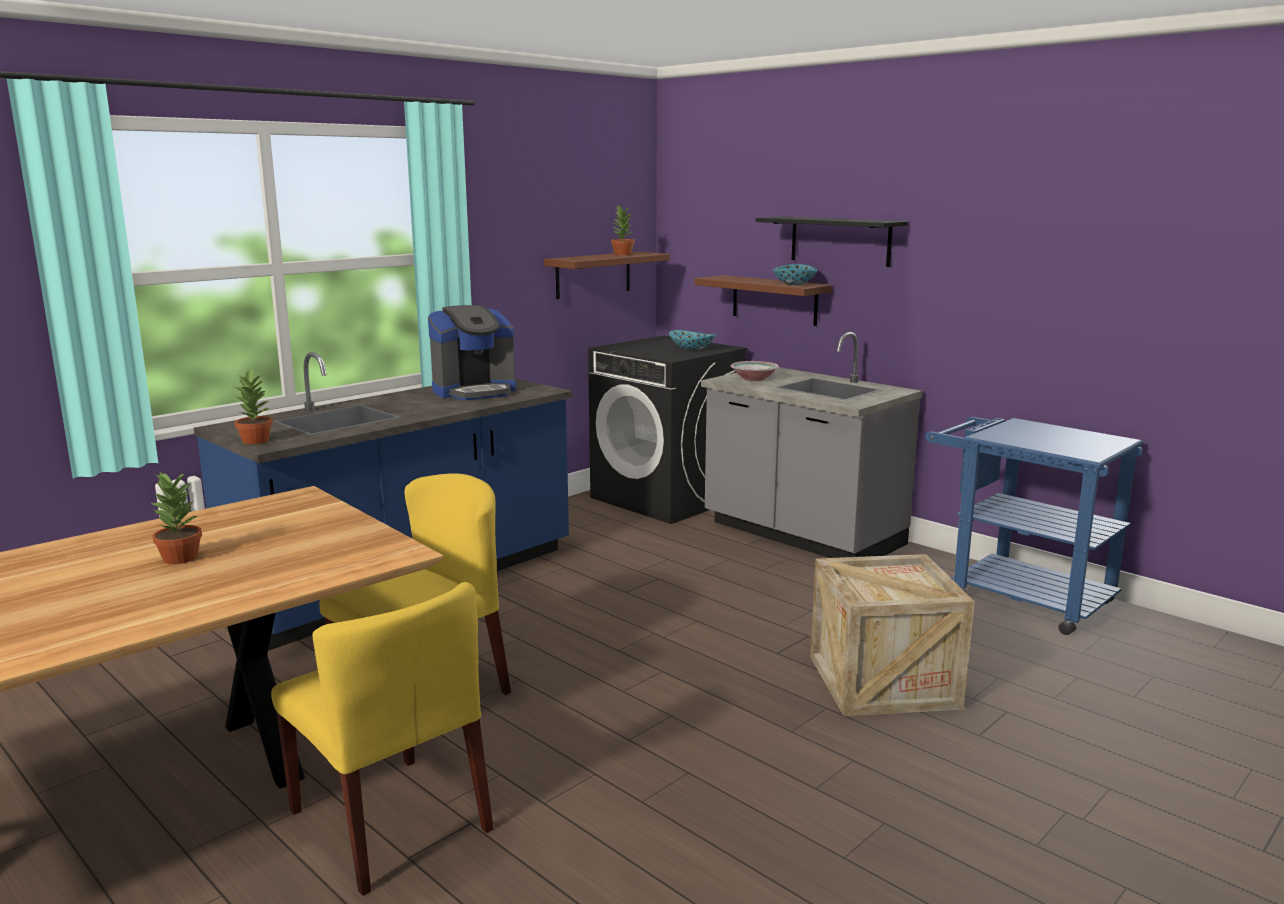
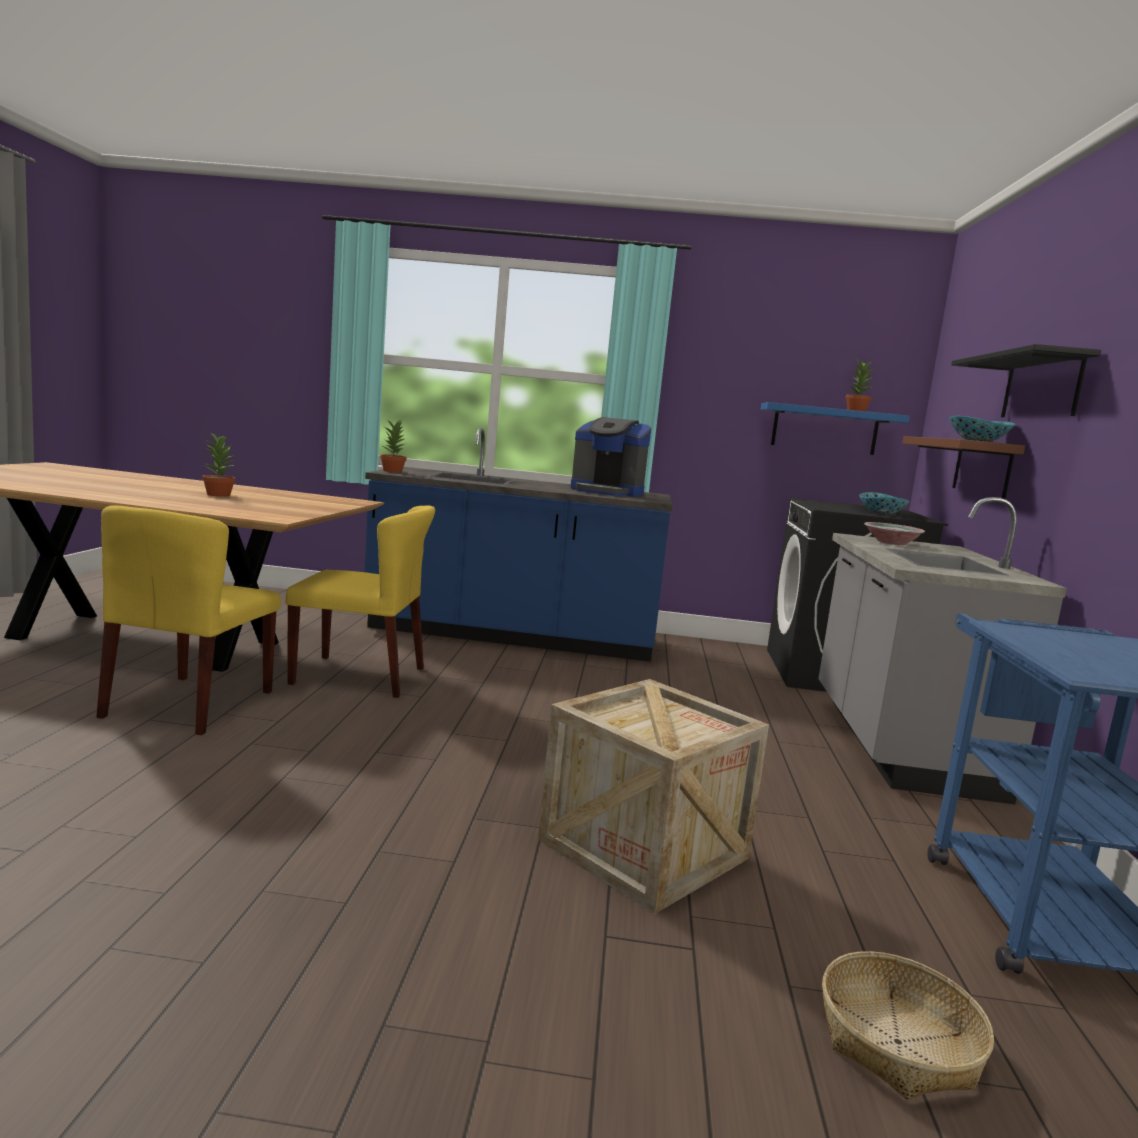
camera: 50 degrees right, 5 degrees down
(593, 274) = (824, 429): brown shelf -> blue shelf
(1111, 690) = (898, 1043): none -> basket

